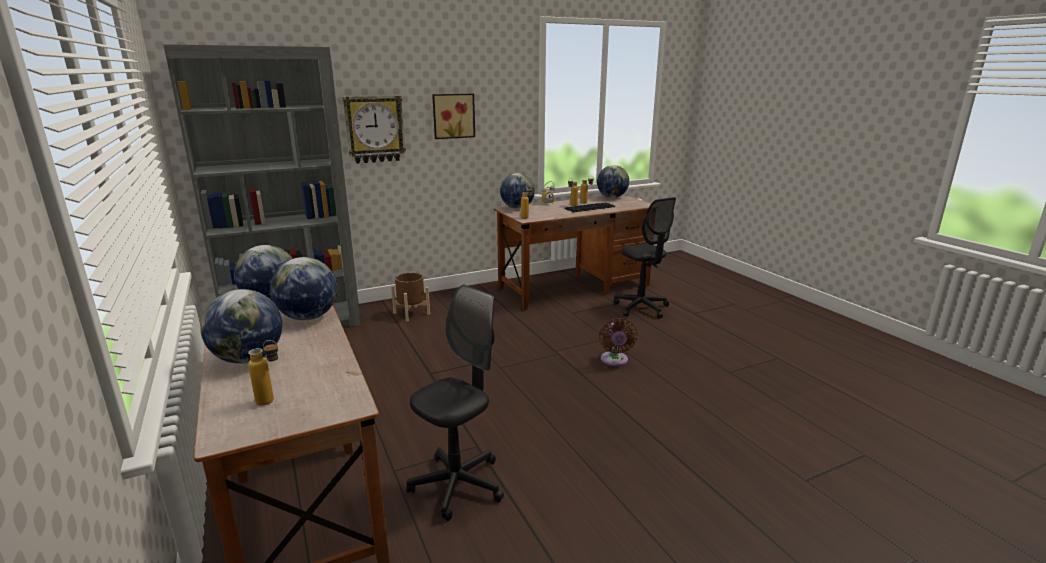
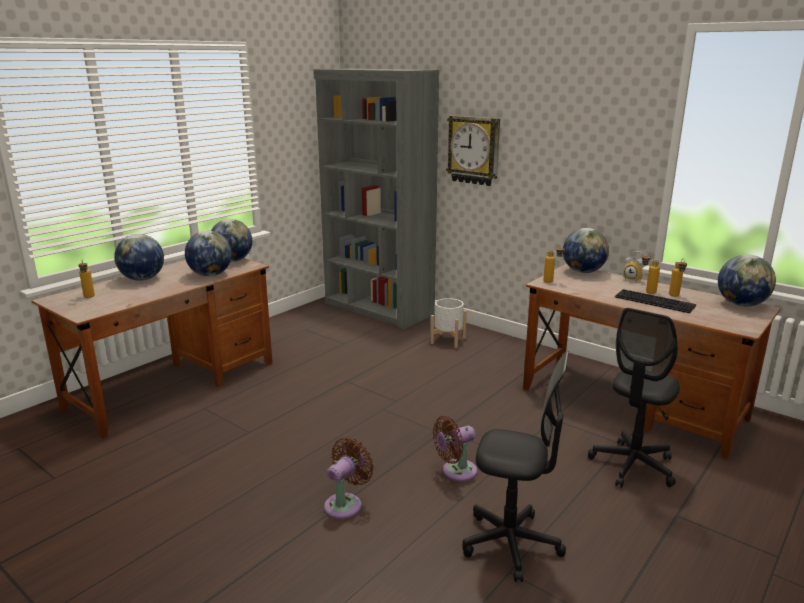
camera: 65 degrees right, 0 degrees up
(411, 313) = (448, 340): brown planter -> white planter
(453, 116) = (552, 146): picture -> none
(457, 485) = (195, 438): black office chair -> black office chair (511, 544)
(631, 414) = (346, 504): none -> brown fan

